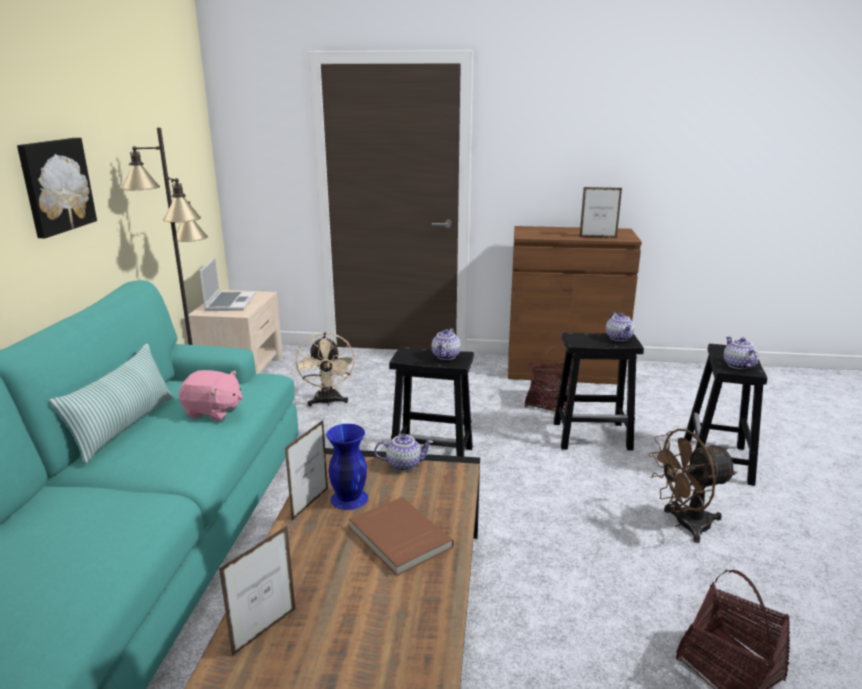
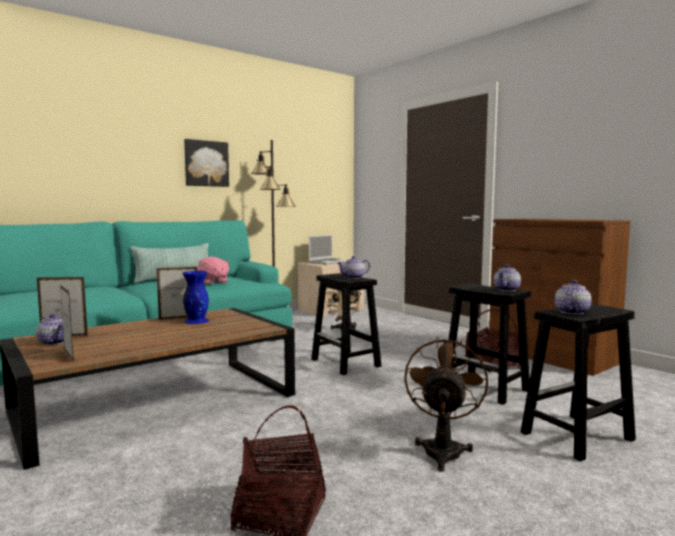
camera: 45 degrees right, 15 degrees down
(398, 538) = (175, 334): brown book -> none
(404, 464) = (251, 320): teapot -> teapot (55, 342)
(598, 237) = (568, 220): picture frame -> picture frame (68, 355)
(684, 525) = (443, 449): brown fan -> brown fan turned 75 degrees clockwise

